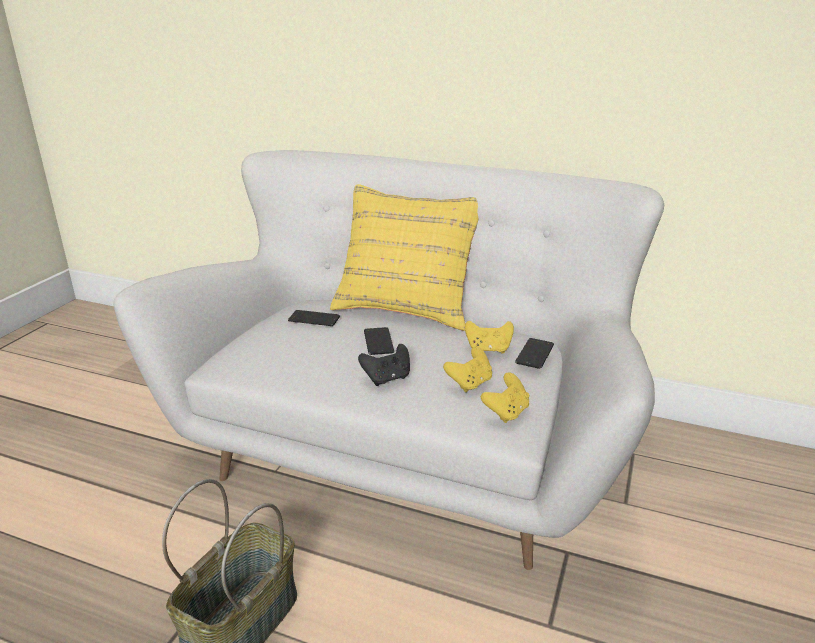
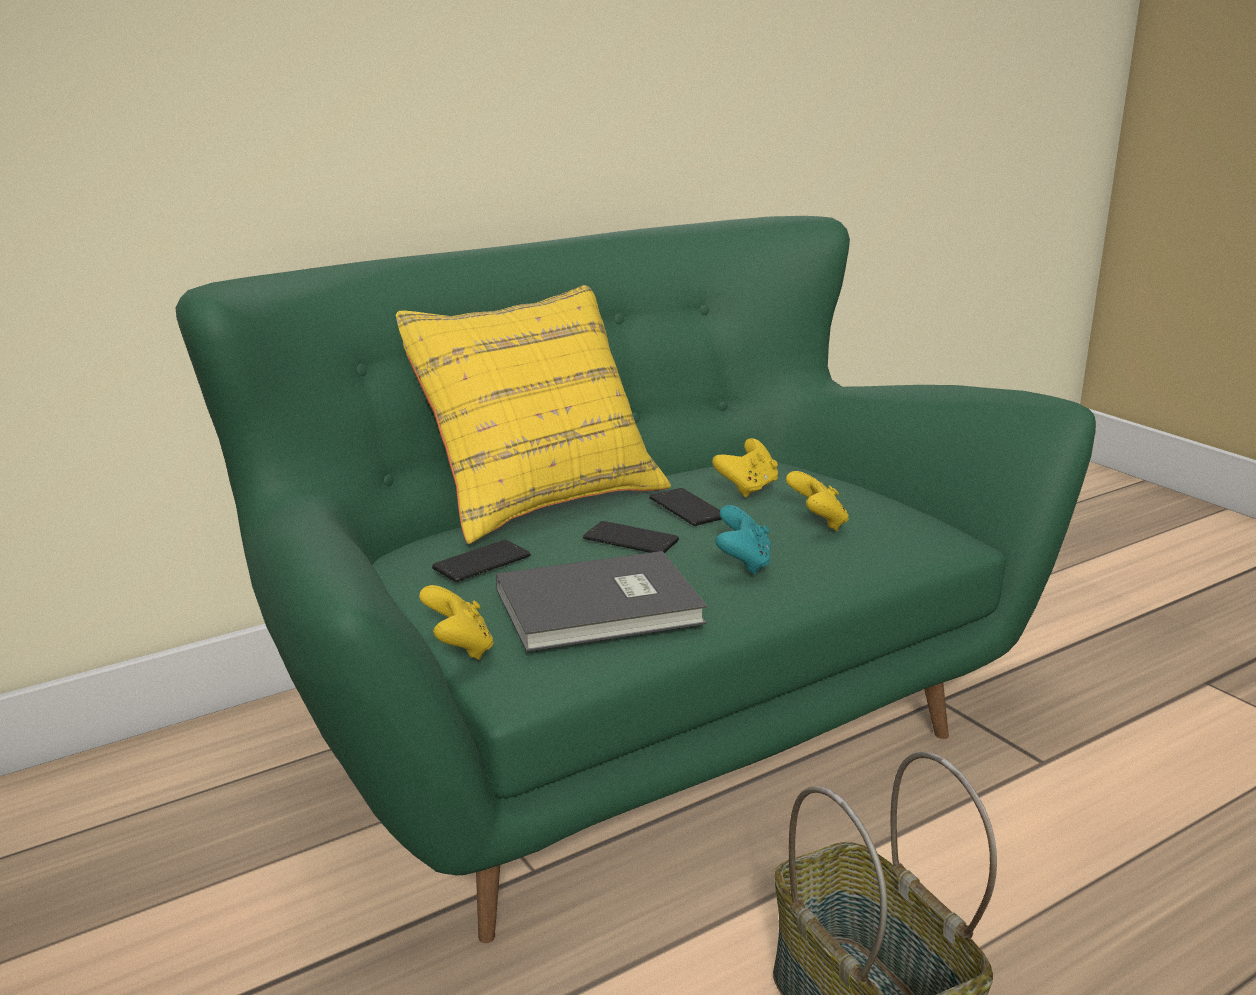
camera: 55 degrees left, 5 degrees down
(296, 360) = (603, 608): none -> grey book
(387, 378) = (743, 563): black game controller -> turquoise game controller
(406, 450) = (630, 730): white sofa -> green sofa
(506, 412) = (903, 527): yellow game controller -> yellow game controller (459, 649)
(535, 354) = (801, 467): phone -> phone (687, 508)

